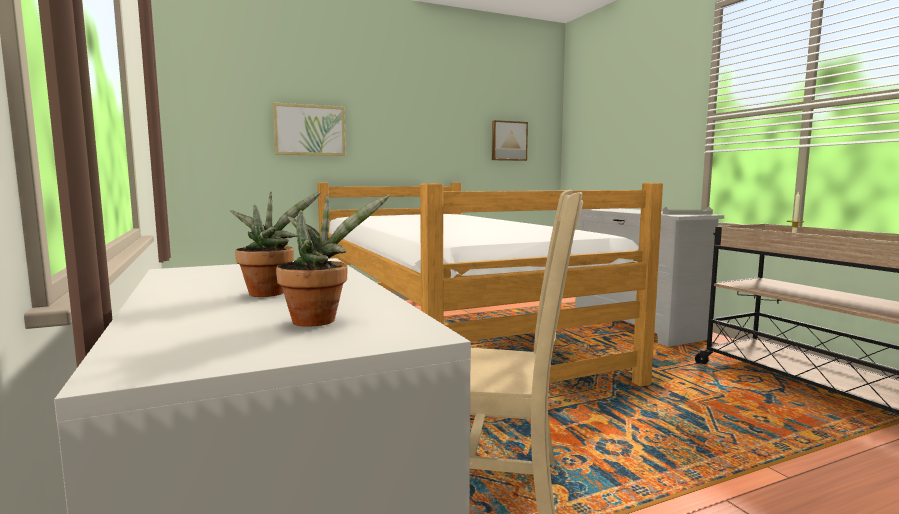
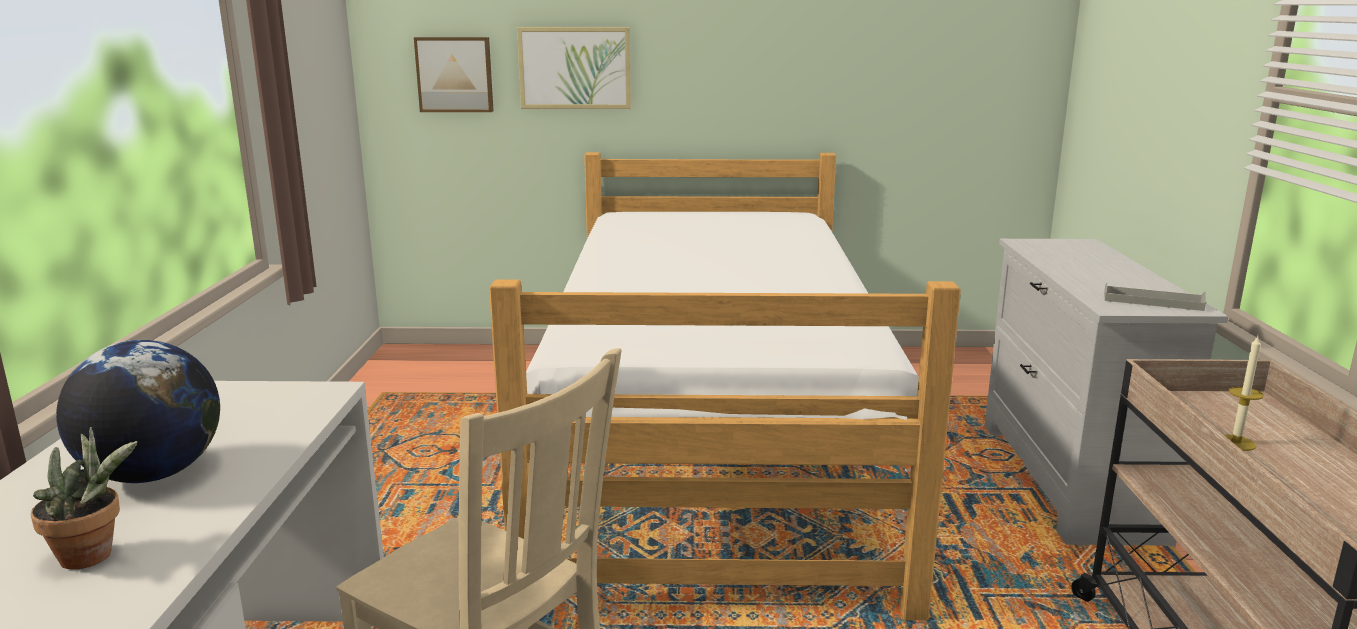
camera: 25 degrees right, 10 degrees up
(270, 292) = (153, 474): potted plant -> globe
(508, 141) = (945, 74): picture -> picture (455, 74)

